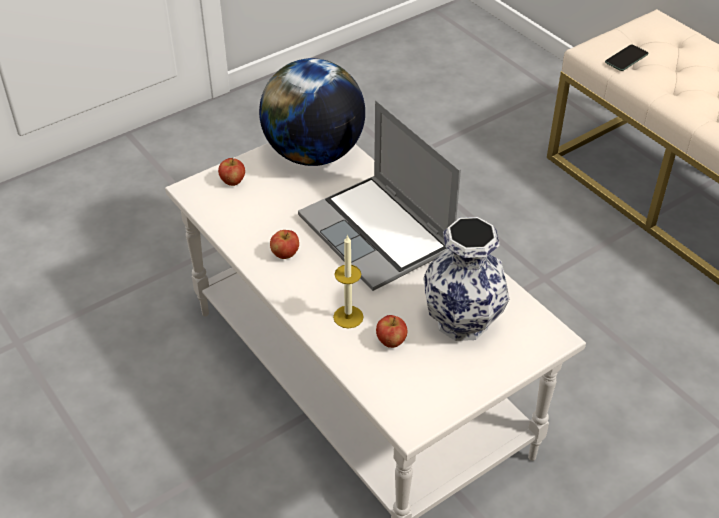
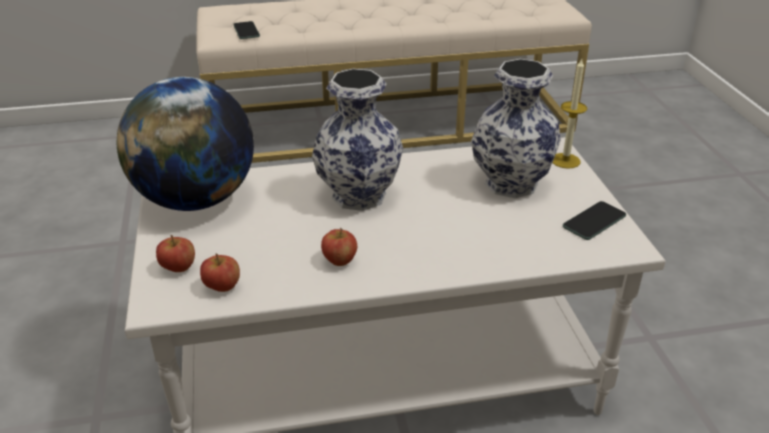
camera: 65 degrees left, 10 degrees down
(348, 317) = (465, 244): candle -> candle (565, 160)
(378, 234) = (360, 194): laptop -> vase
(391, 341) = (515, 228): apple -> apple (222, 287)
(436, 392) = (594, 221): none -> phone

